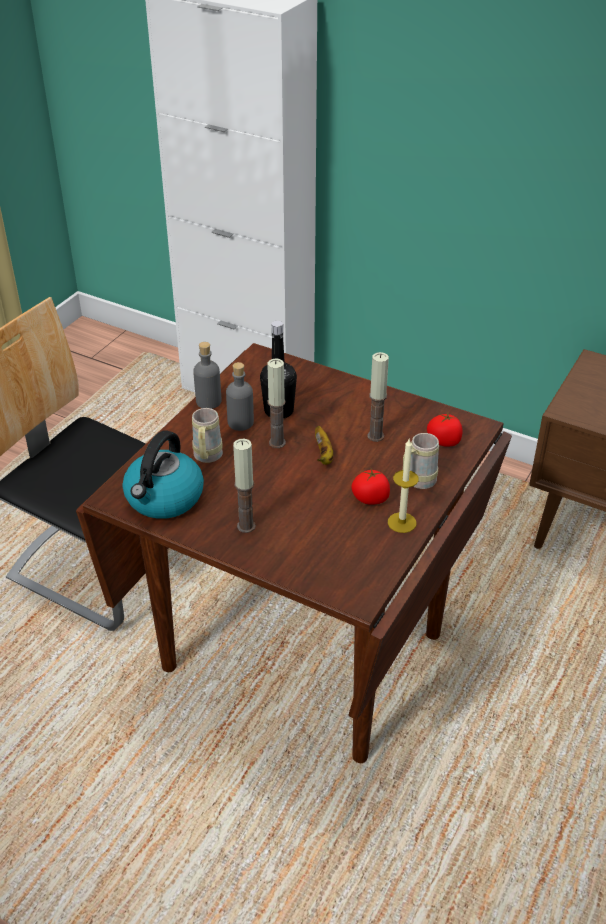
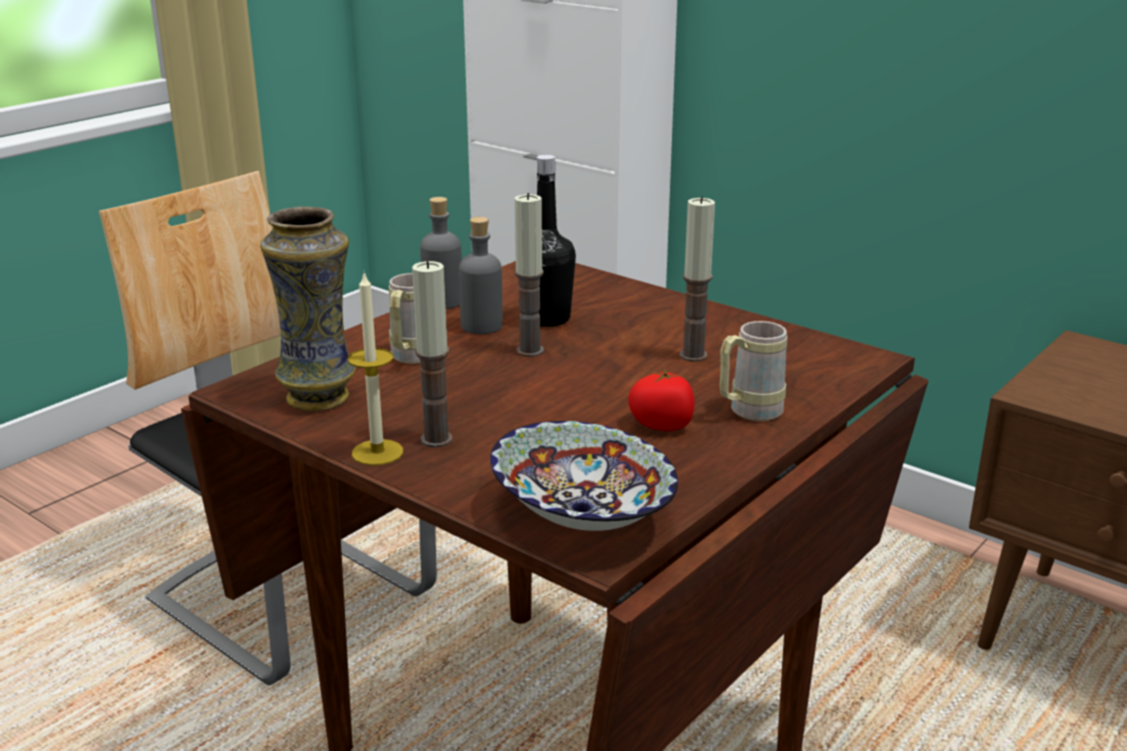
camera: 10 degrees right, 15 degrees down
(164, 498) = (319, 397): kettle -> vase
(324, 455) = (600, 369): banana -> none
(343, 576) = (580, 517): none -> bowl
(402, 522) = (708, 458): candle -> candle (377, 452)
(444, 441) = (807, 369): tomato -> none

